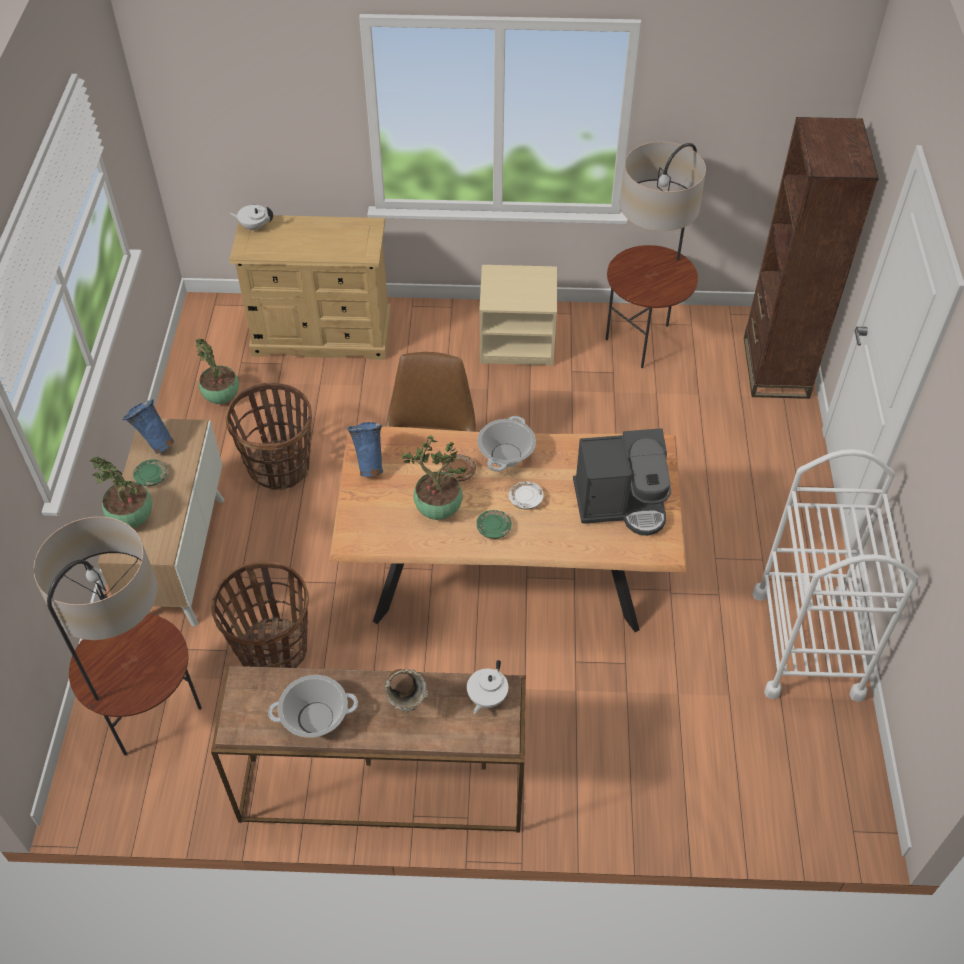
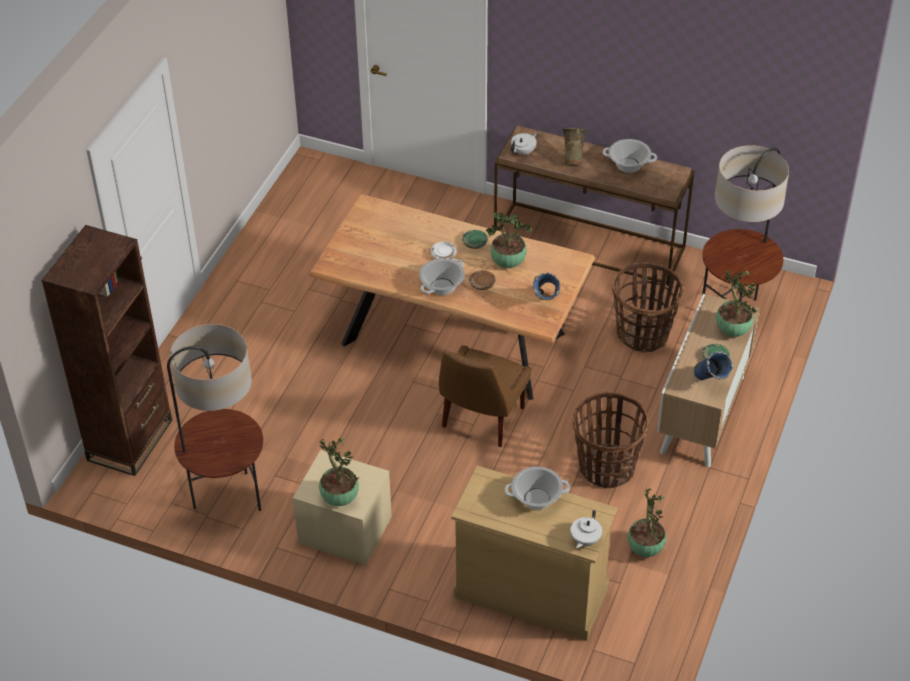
camera: 160 degrees left, 5 degrees down
(254, 226) = (584, 540): white teapot -> white teapot turned 90 degrees clockwise
(309, 248) = (537, 499): none -> cooking pot
(513, 275) = (339, 498): none -> potted plant
(621, 503) = (378, 236): coffee machine -> none
(807, 643) = (271, 247): white cart -> none

